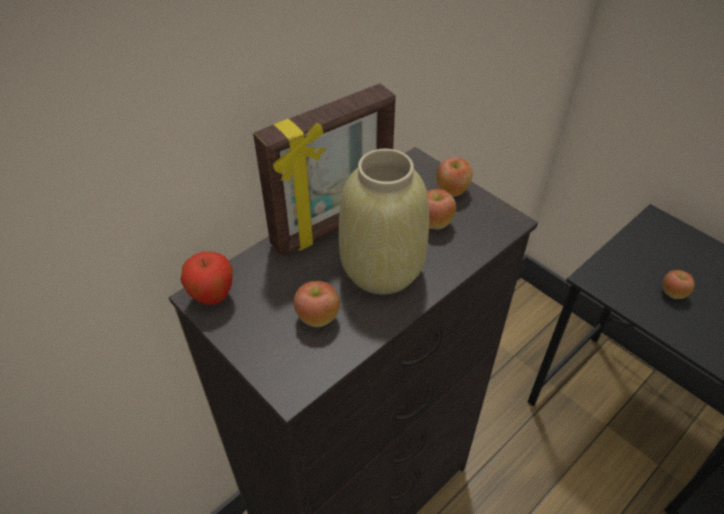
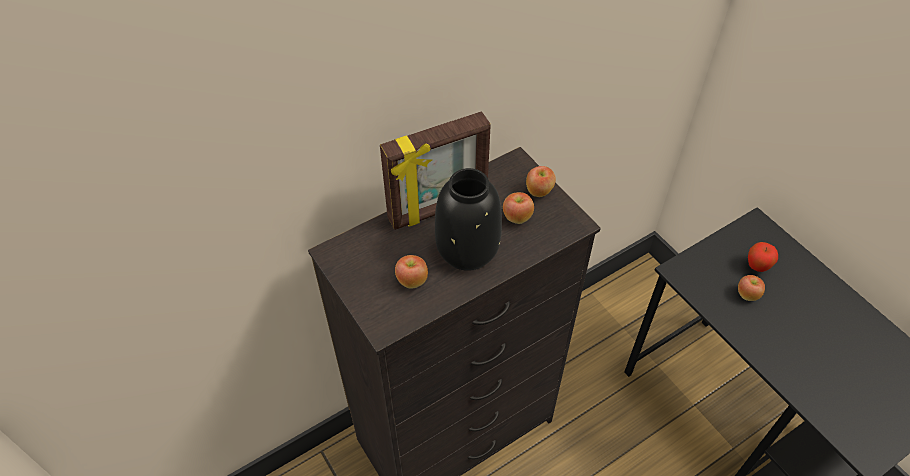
camera: 10 degrees right, 5 degrees up
(213, 297) = (339, 254): apple -> apple (757, 266)
(381, 270) = (466, 250): beige vase -> black vase

